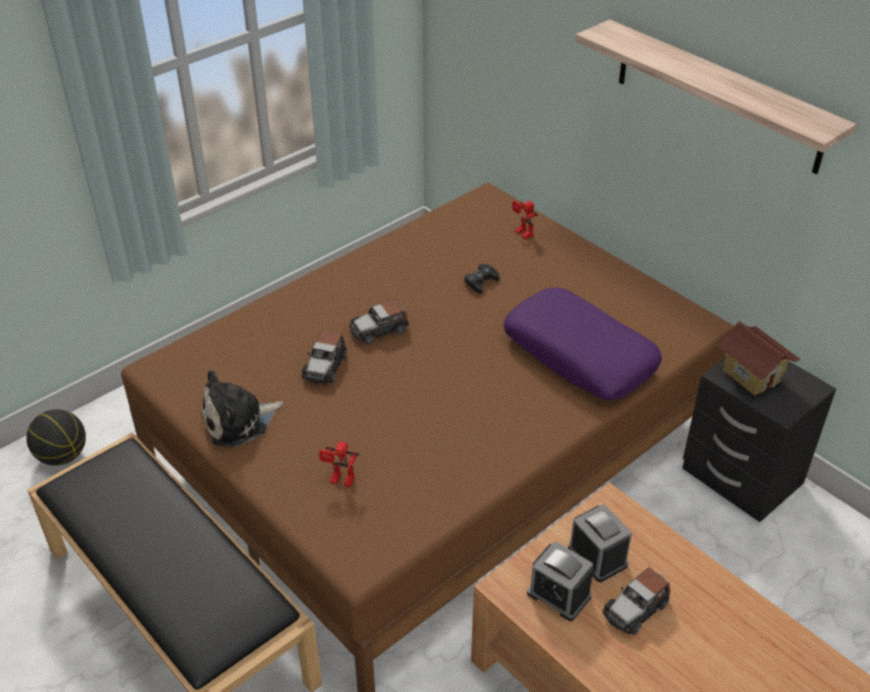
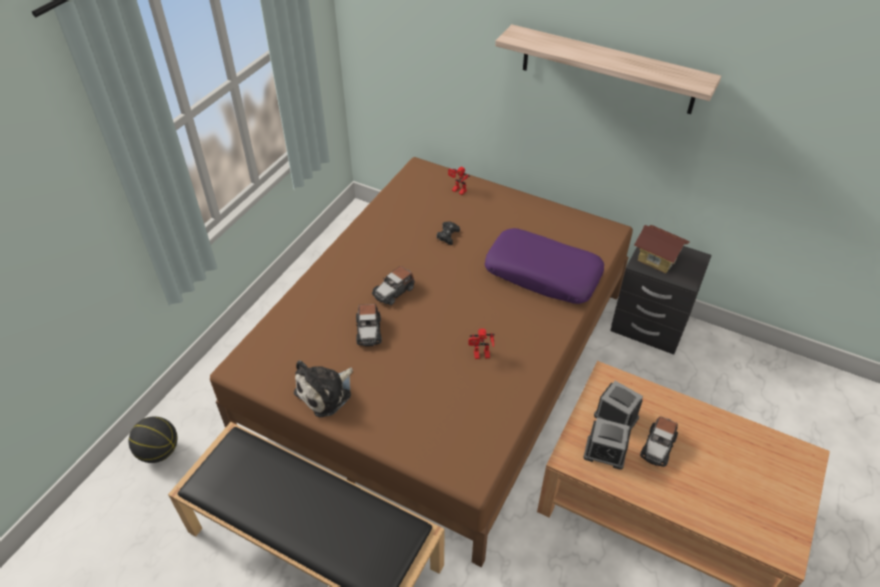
camera: 20 degrees left, 5 degrees up
(340, 481) = (425, 417): toy robot -> toy robot (480, 356)

